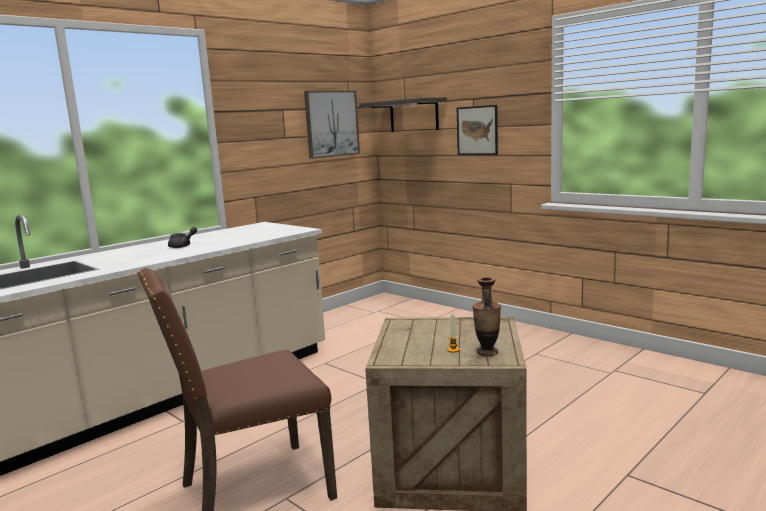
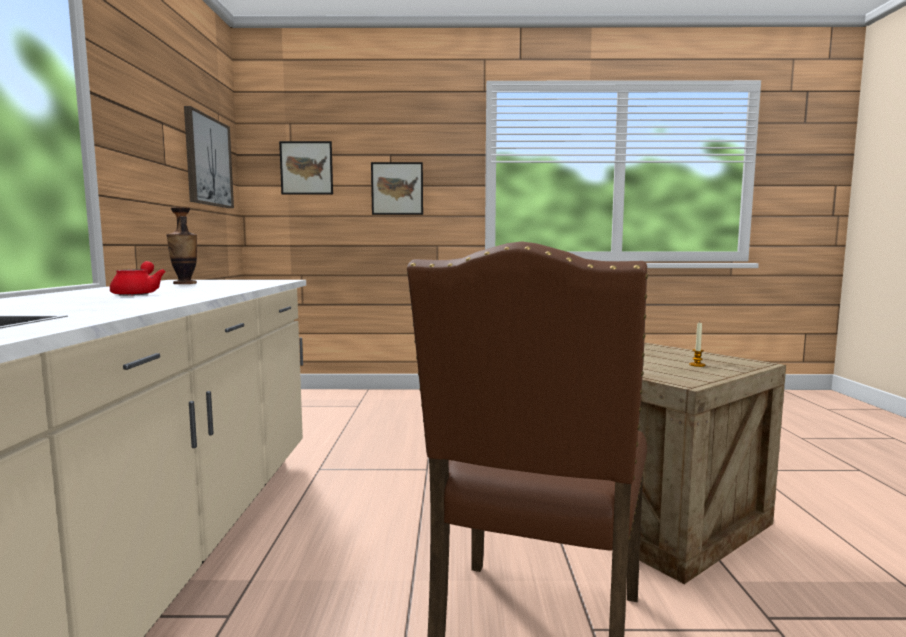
camera: 45 degrees left, 5 degrees down
(183, 246) = (138, 293): grey teapot -> red teapot
(414, 115) = (306, 168): shelf -> picture
(487, 352) = (724, 361): vase -> vase (185, 283)

